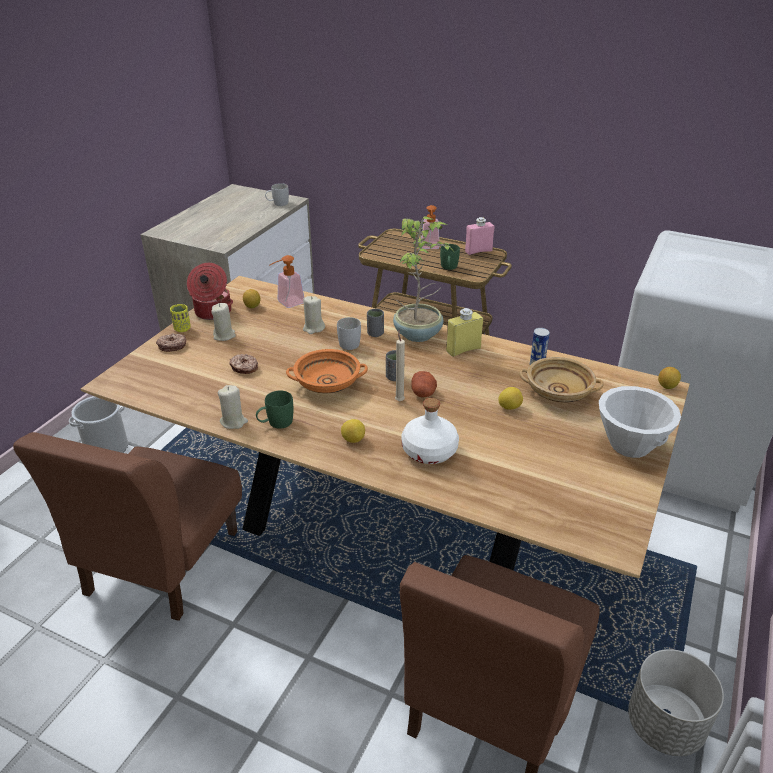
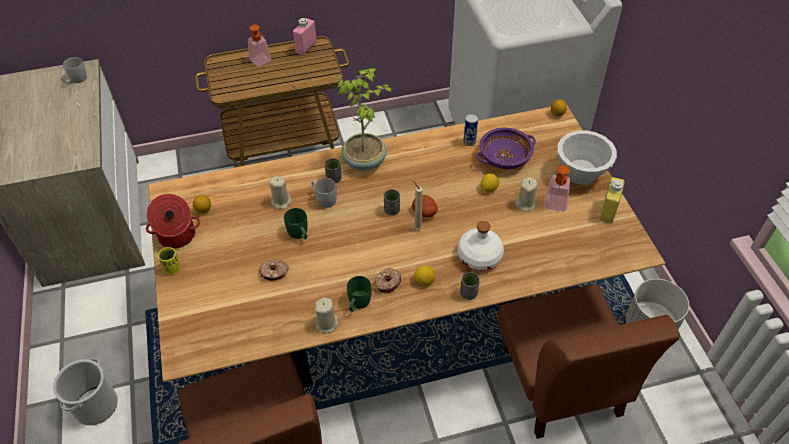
camera: 40 degrees left, 15 degrees up
(172, 346) = (187, 290): donut -> donut (387, 283)
(224, 336) = (218, 253): beige candle -> beige candle (525, 204)
(287, 303) = (229, 190): soap dispenser -> soap dispenser (555, 206)
(327, 384) = (353, 247): orange bowl -> none
(379, 472) = (468, 293): none -> grey cup
(448, 268) = (302, 77): green mug -> green mug (299, 234)
(463, 349) = (410, 156): yellow bottle -> yellow bottle (608, 211)
(557, 393) = (504, 158): beige bowl -> purple bowl

